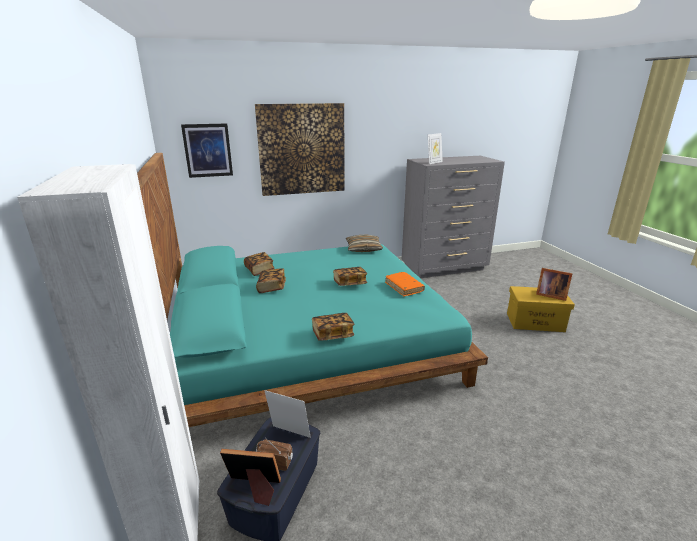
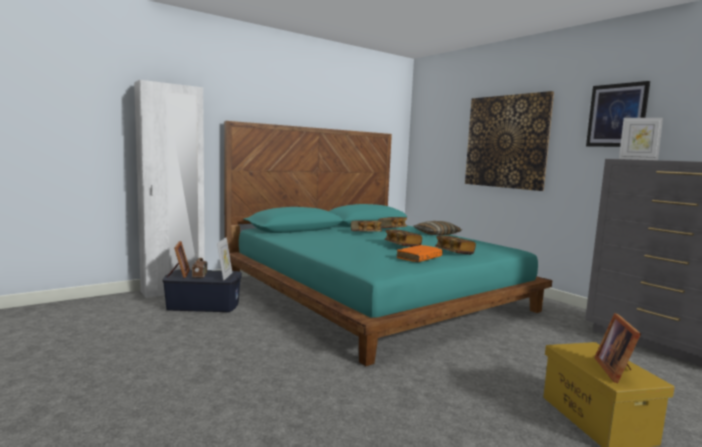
camera: 70 degrees right, 15 degrees down
(208, 150) = (436, 139): picture -> picture (617, 115)
(332, 334) = (305, 246): book -> book (454, 252)
(363, 249) = (497, 247): pillow -> pillow (436, 234)

